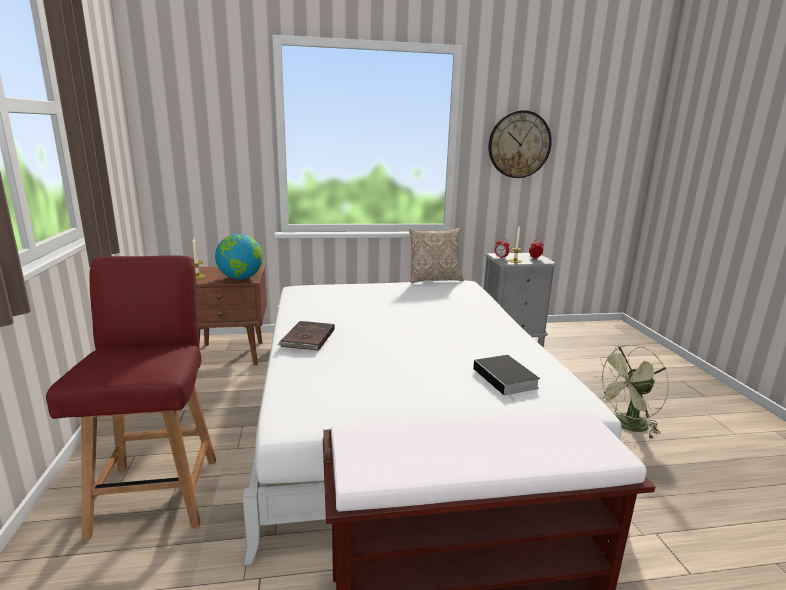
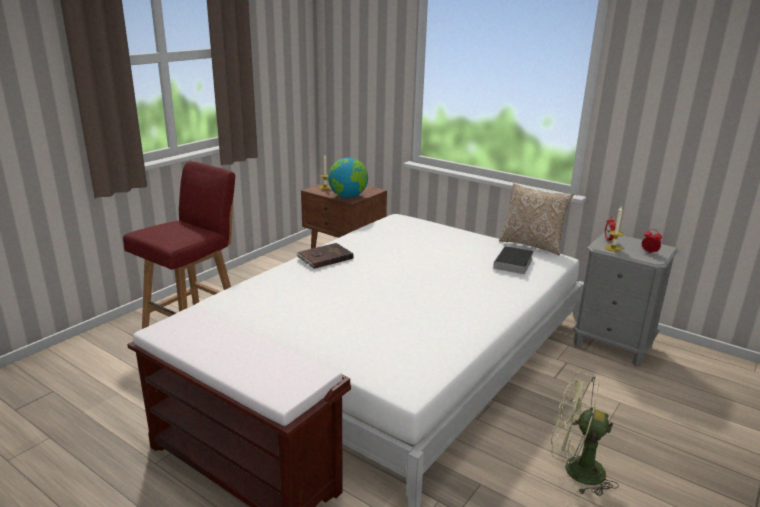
camera: 45 degrees right, 5 degrees up
(506, 379) = (395, 343): book -> book (513, 264)
(519, 144) = (681, 102): wall clock -> none

